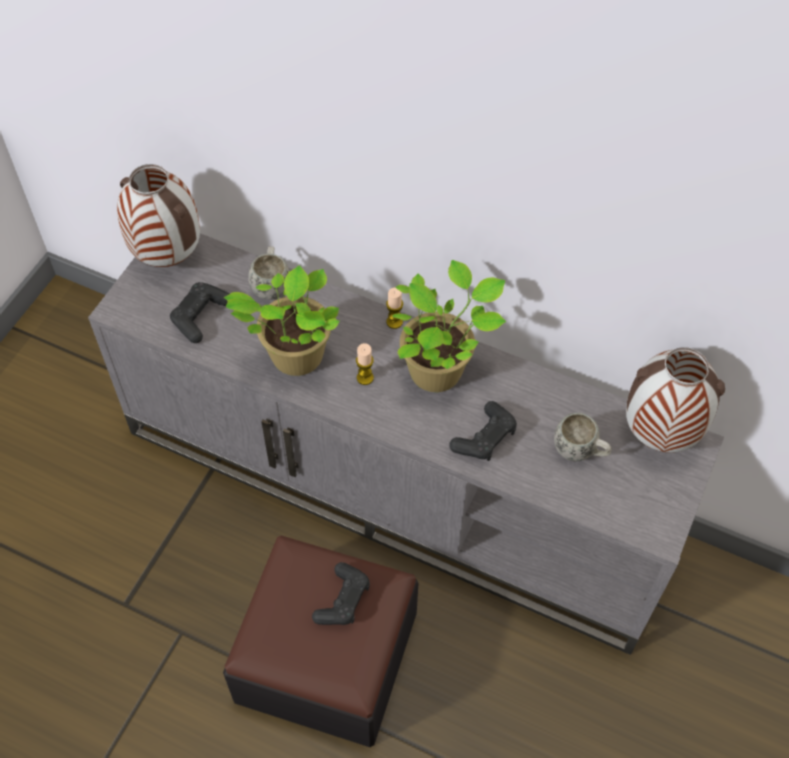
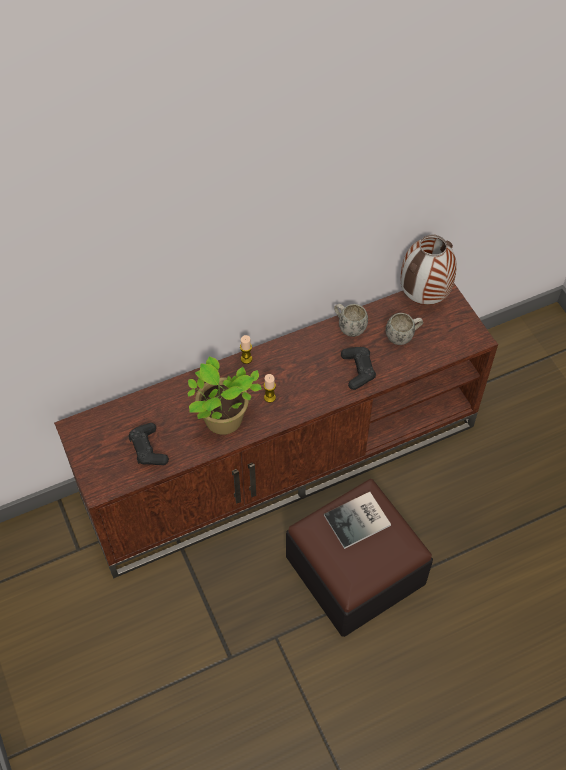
camera: 50 degrees left, 0 degrees up
(170, 257) = (88, 437): vase -> none
(271, 284) = (161, 399): white mug -> white mug (348, 327)
(343, 600) = (359, 521): black game controller -> book
(398, 485) = (283, 459): grey tv stand -> brown tv stand
(439, 369) = (297, 360): potted plant -> none

